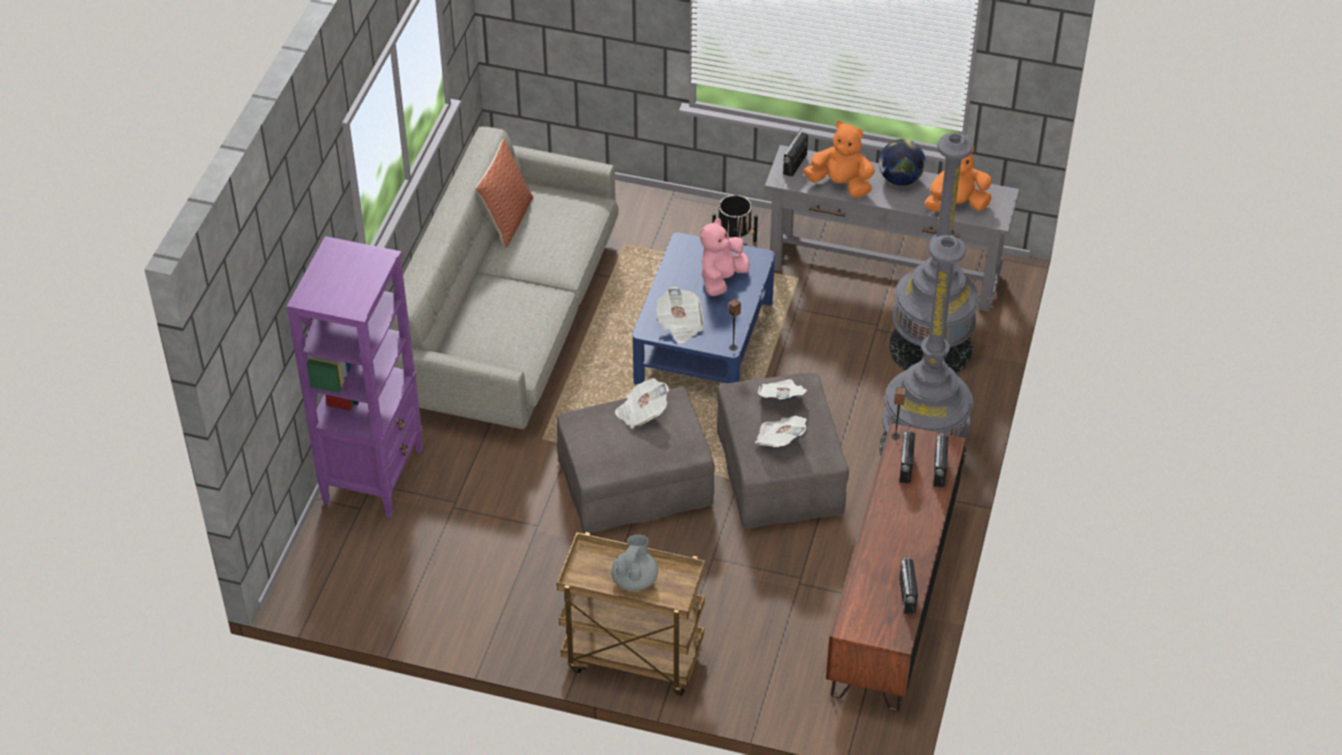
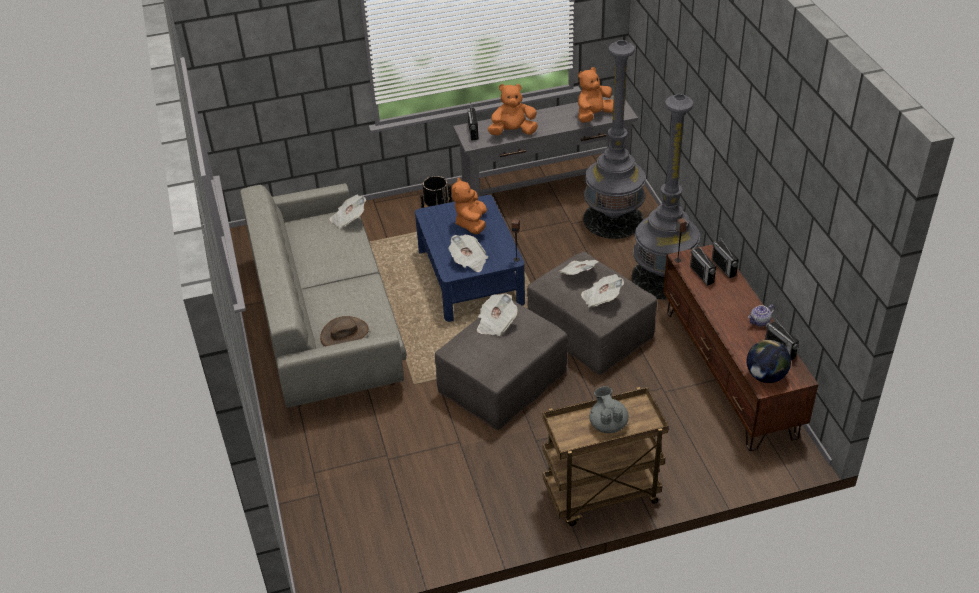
camera: 30 degrees left, 5 degrees down
(374, 475) = (310, 466): purple bookcase -> none
(480, 348) = (344, 334): none -> brown hat
(507, 219) = (292, 248): pillow -> none
(591, 211) = (348, 219): none -> newspaper
(721, 279) = (471, 223): pink plush toy -> orange plush toy
(900, 179) = (546, 115): globe -> globe (765, 376)
(916, 554) = (760, 322): none -> teapot

